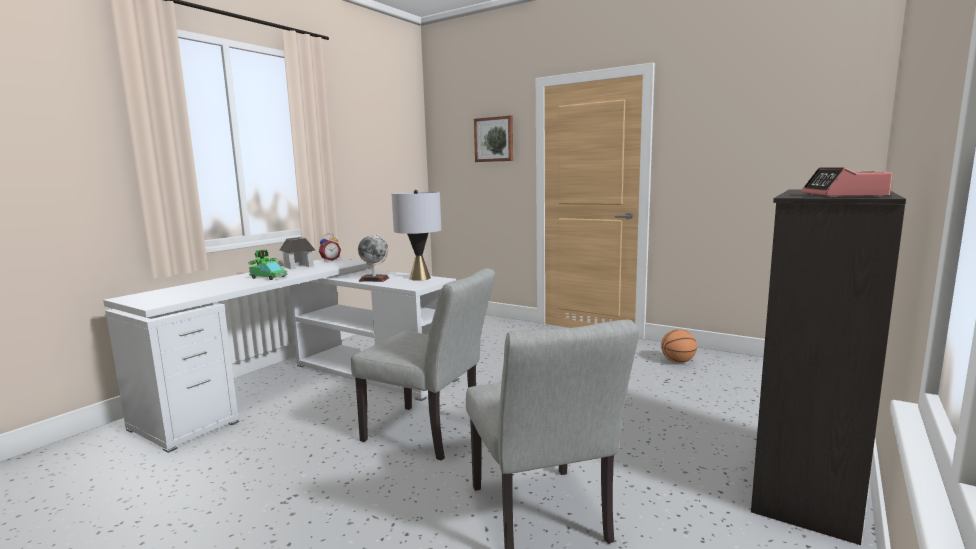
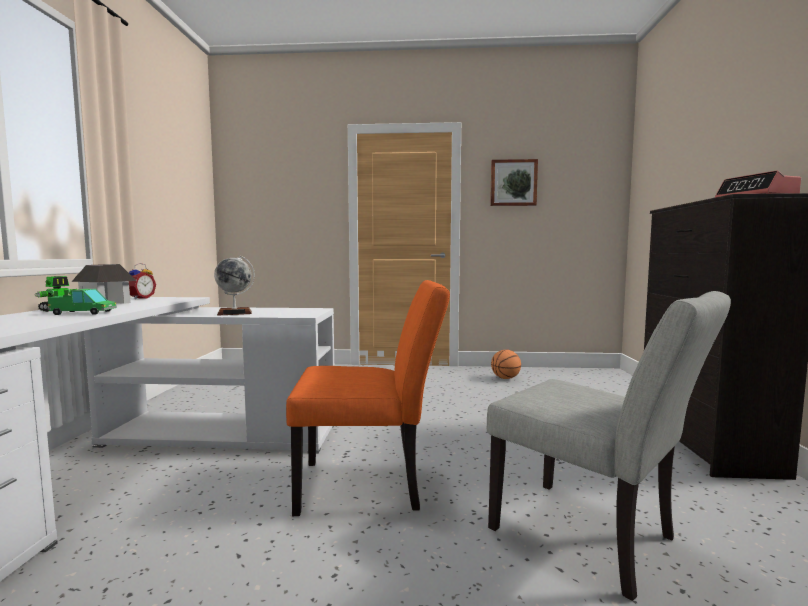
camera: 30 degrees left, 5 degrees down
(419, 278) = (291, 309): grey table lamp -> none
(430, 434) = (371, 485): grey chair -> orange chair
(494, 139) = (301, 181): picture -> picture (513, 183)

